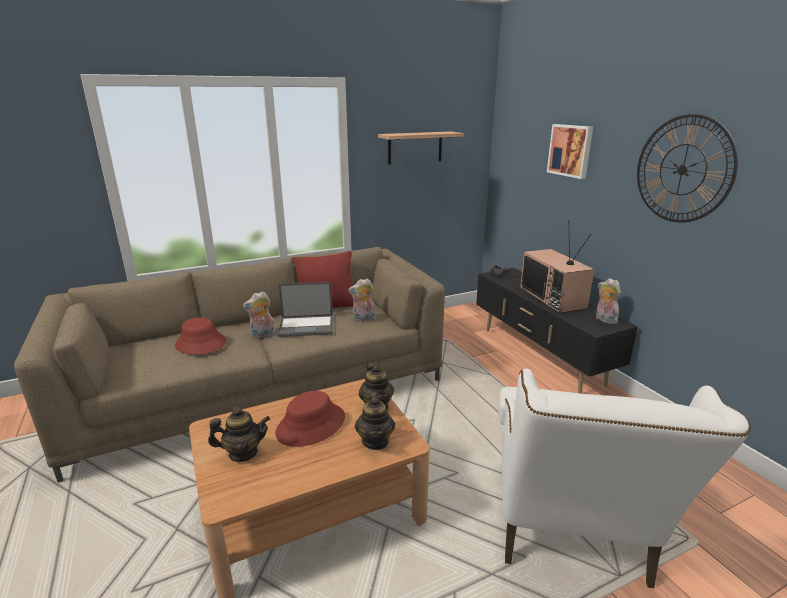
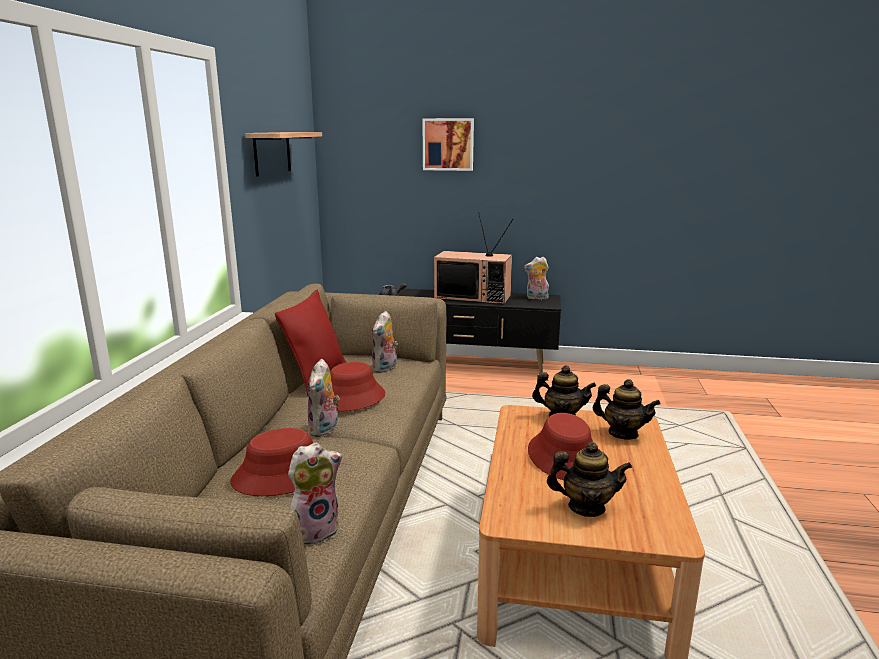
camera: 55 degrees left, 5 degrees down
(154, 372) = (315, 530): none -> plush toy
(243, 453) = (586, 507): teapot -> teapot turned 75 degrees clockwise
(307, 326) = (350, 398): laptop -> red hat
(569, 532) = (694, 447): white armchair -> none
(682, 169) = (577, 148): wall clock -> none

